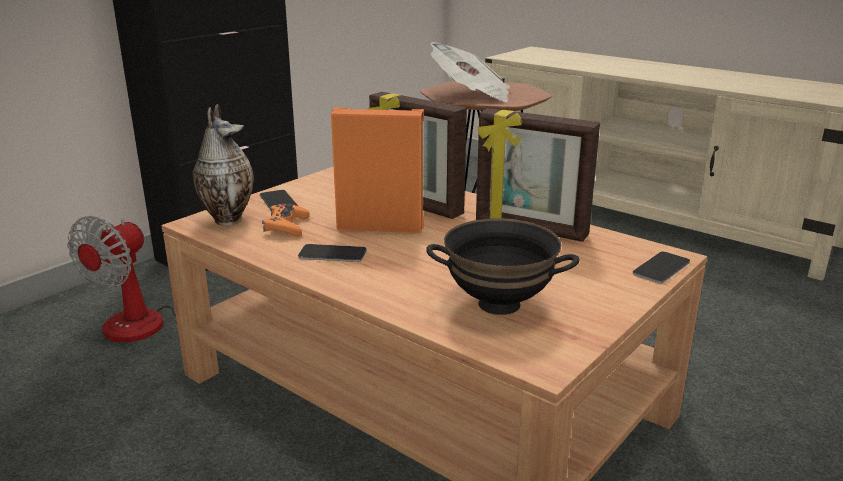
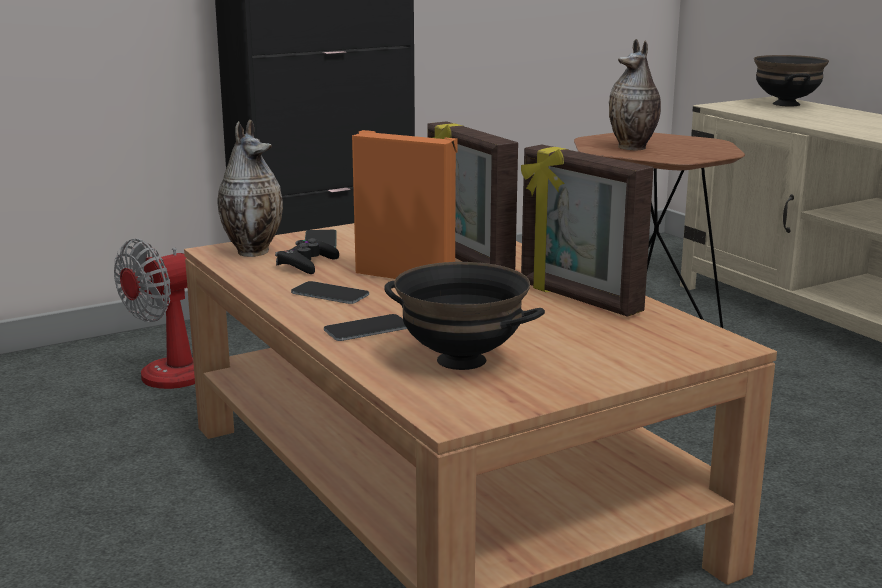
camera: 20 degrees right, 5 degrees down
(286, 226) = (306, 264): orange game controller -> black game controller
(471, 95) = (633, 147): newspaper -> vase
(546, 52) = (785, 104): none -> black bowl
(661, 268) = (698, 354): phone -> phone (367, 329)

